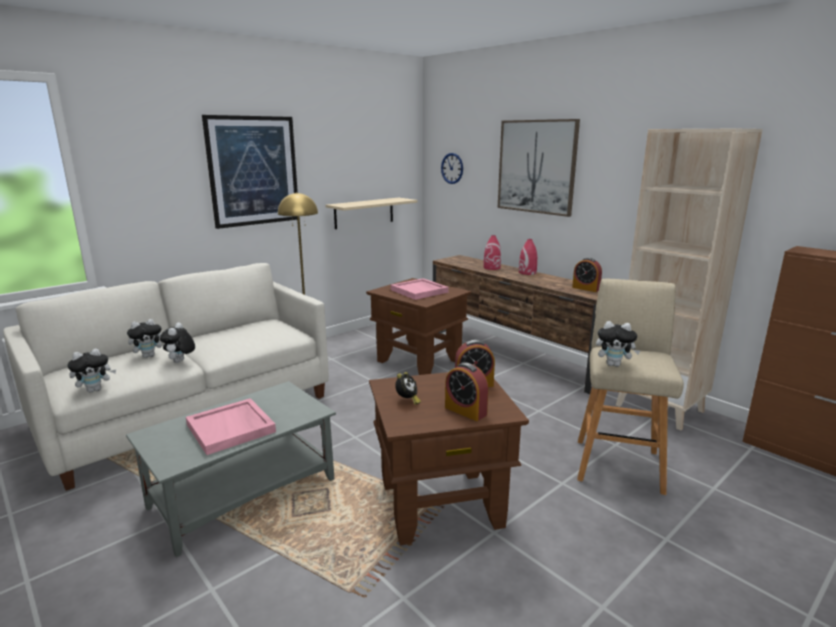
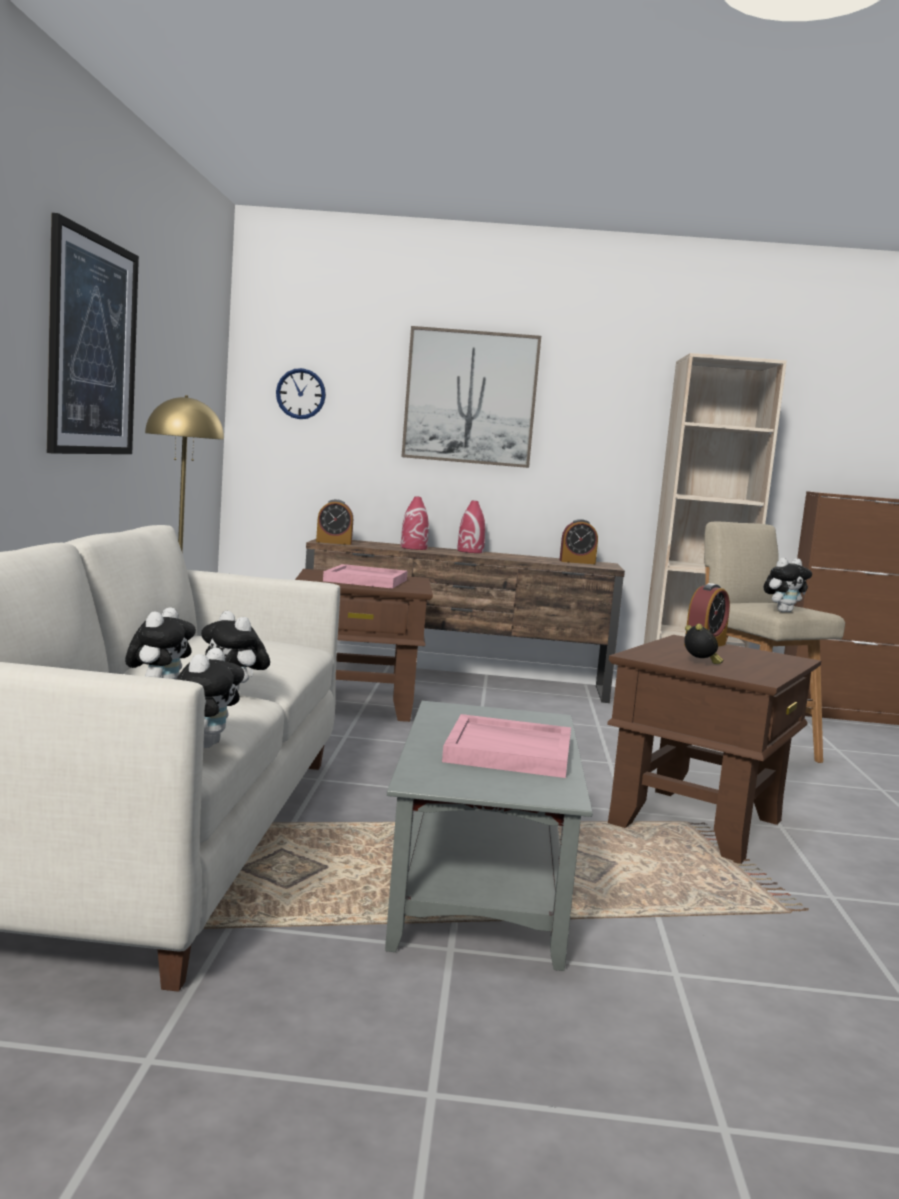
camera: 45 degrees left, 10 degrees down
(364, 213) = (181, 457): beige shelf -> none
(465, 411) = (765, 662): alarm clock -> alarm clock (334, 542)

